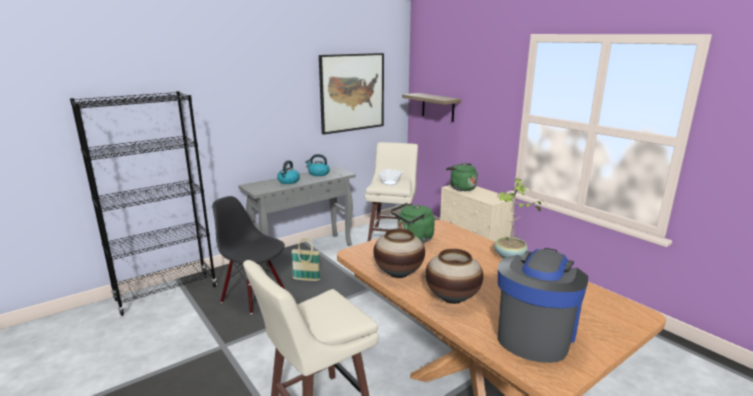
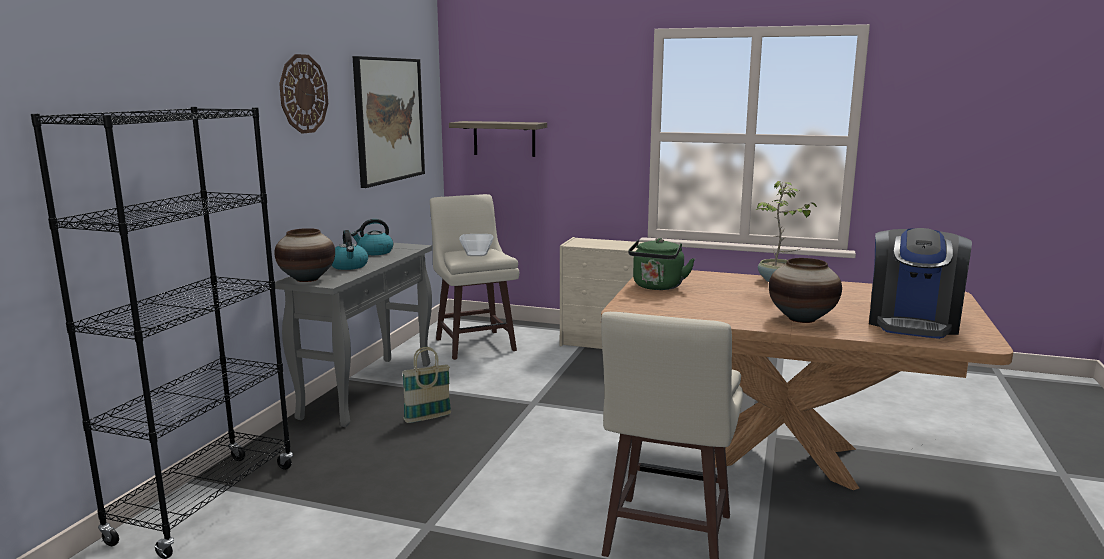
camera: 35 degrees left, 5 degrees down
(254, 296) = (378, 459): black chair -> none
(272, 80) = (303, 94): none -> wall clock
(399, 273) = (711, 315): vase -> vase (307, 279)
(461, 188) = (584, 243): green kettle -> none
(535, 333) = (912, 323): coffee machine -> coffee machine turned 150 degrees counterclockwise

